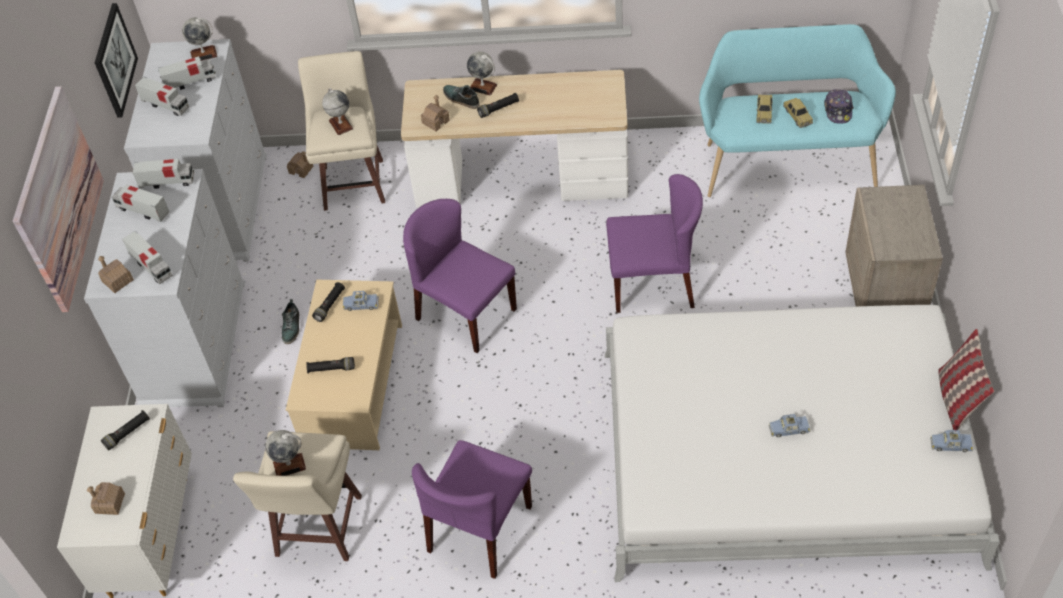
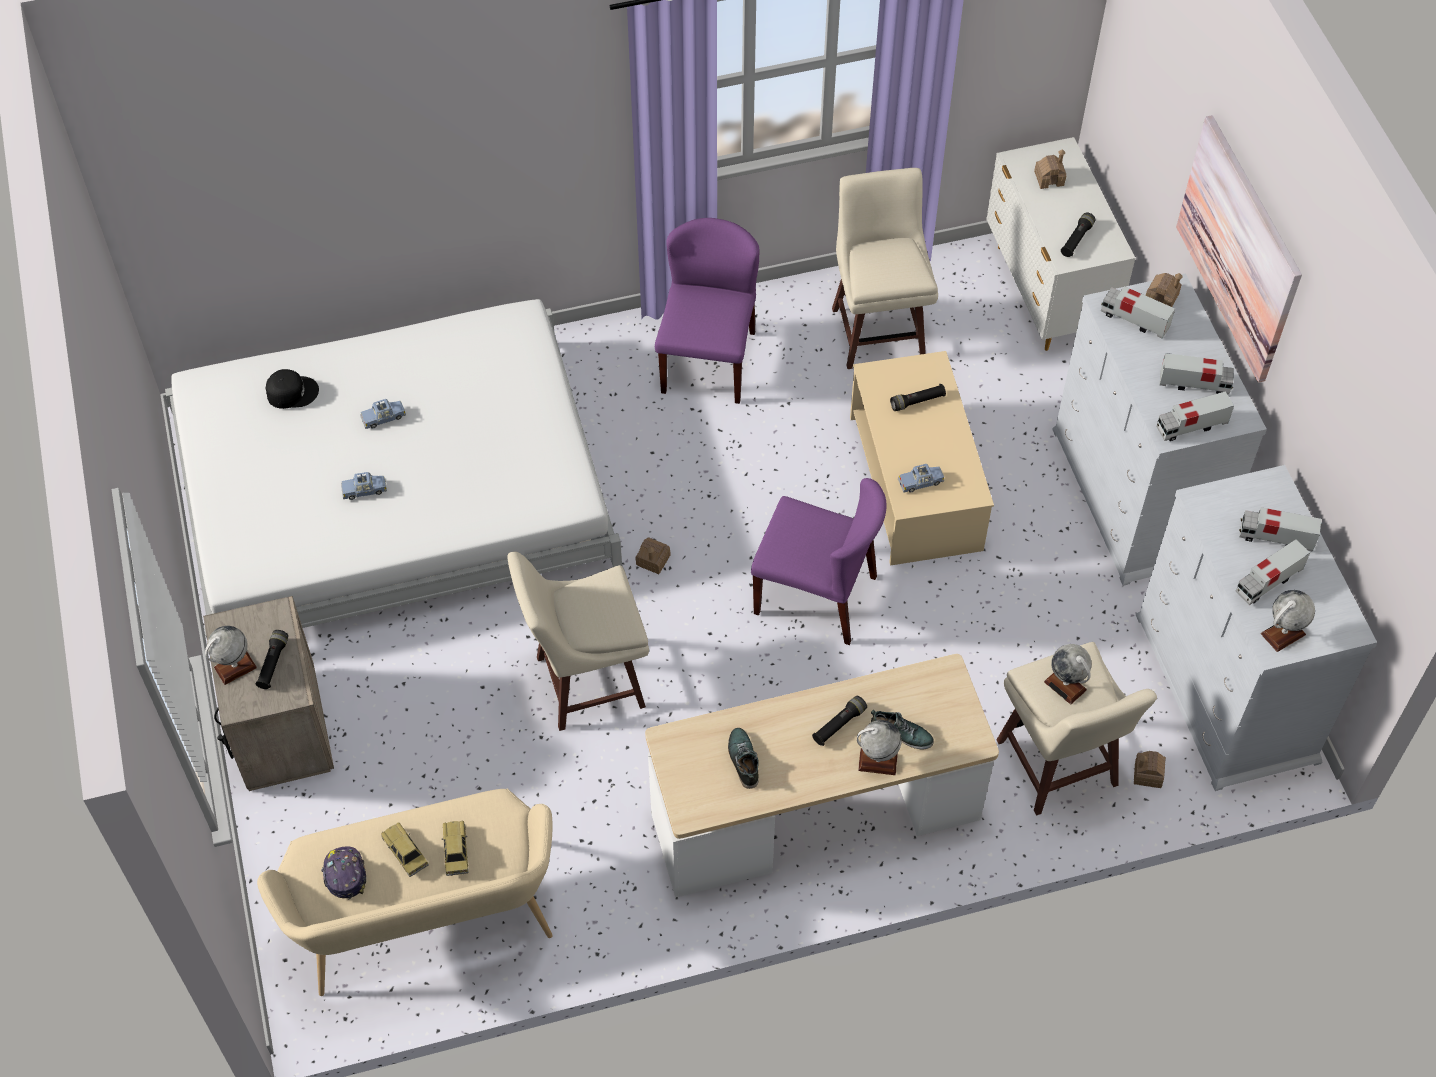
camera: 160 degrees right, 5 degrees up
(114, 60) = (1353, 500): picture -> none
(289, 465) = (894, 255): globe -> globe (235, 667)
(292, 327) = (1027, 537): shoe -> shoe (743, 760)
(330, 305) = (958, 474): black flashlight -> black flashlight (273, 663)
(435, 121) = (921, 686): toy house -> toy house (653, 560)
(653, 284) = (586, 682): purple chair -> beige stool
(787, 161) = (427, 927): turquoise bench -> beige bench
(873, 468) = (292, 392): none -> black cap
(950, 445) = (208, 429): blue toy car -> blue toy car (364, 490)
(956, 400) = (198, 485): pillow -> none

